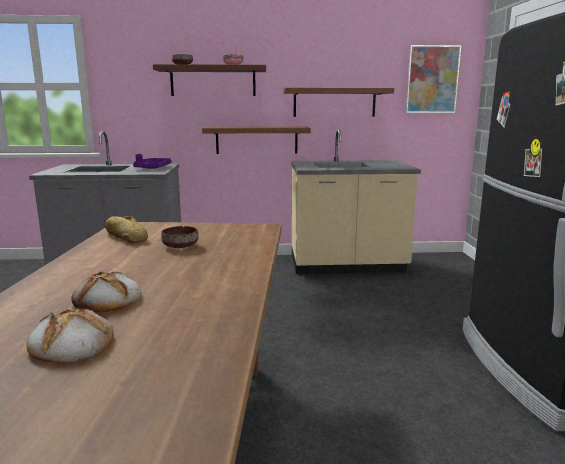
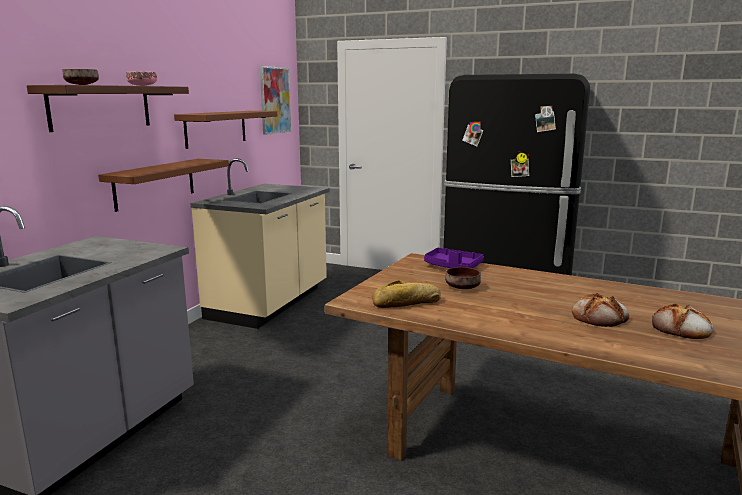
camera: 65 degrees left, 0 degrees up
(153, 168) = (117, 248): purple tray -> purple tray (452, 267)

